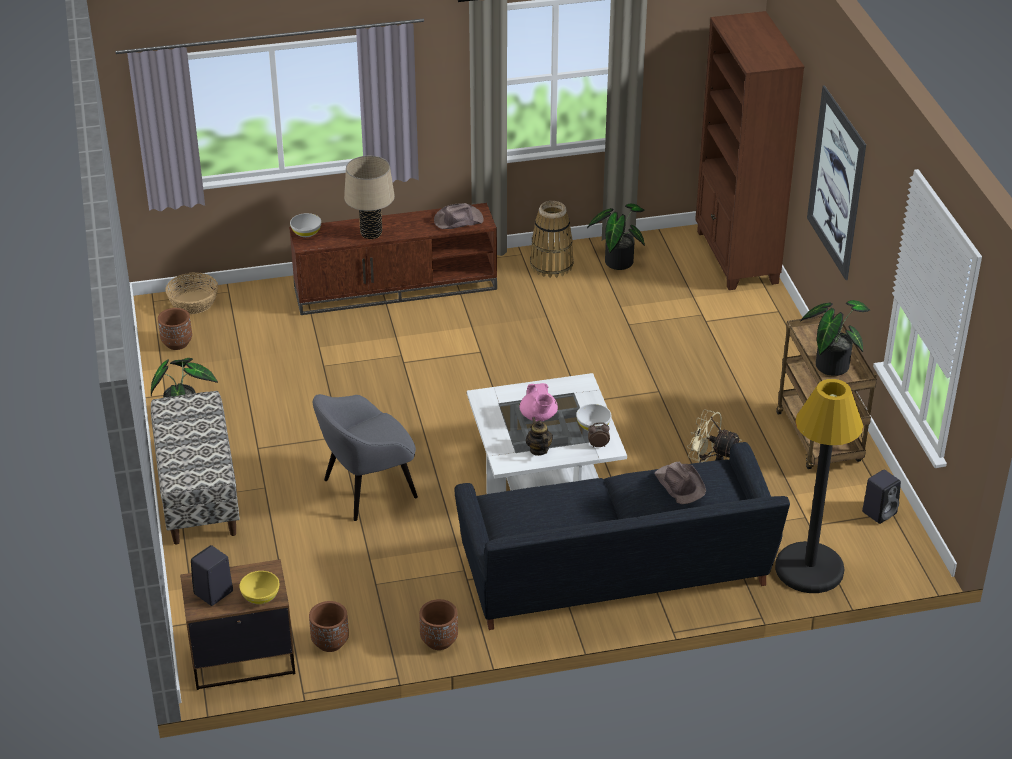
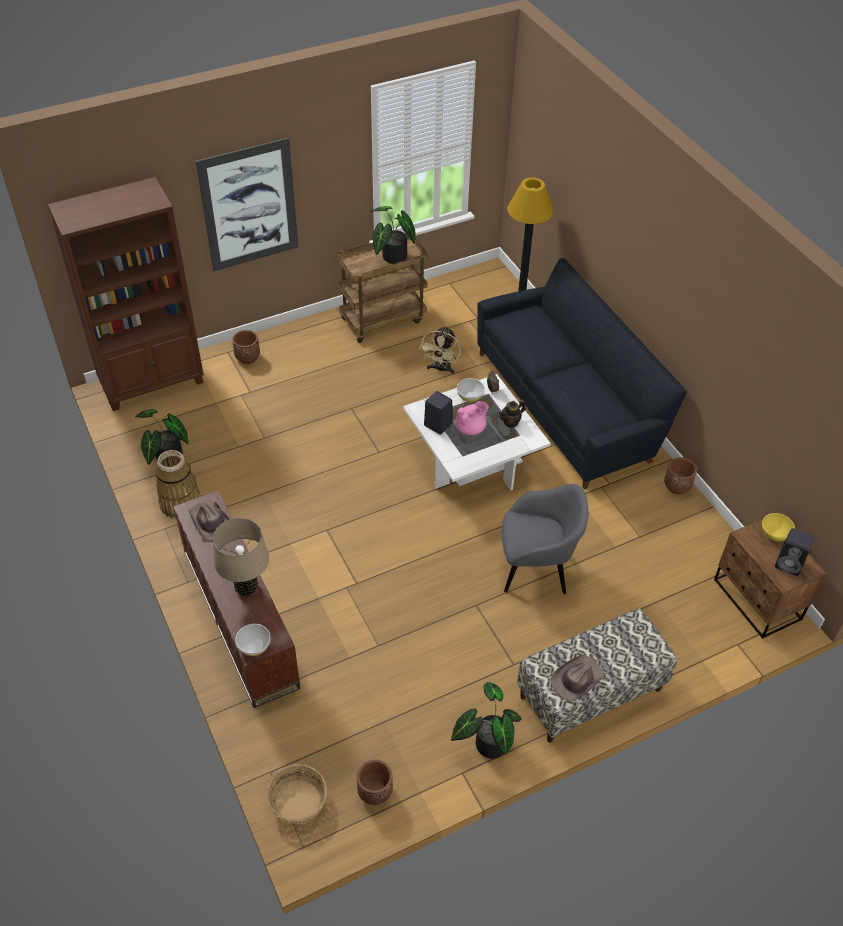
camera: 105 degrees left, 10 degrees up
(330, 642) = (711, 549): brown planter -> brown planter (248, 358)
(368, 489) = (536, 568): grey armchair -> grey armchair turned 45 degrees counterclockwise
(680, 484) = (532, 332): brown hat -> brown hat (576, 679)
(879, 512) = (450, 288): black speaker -> black speaker (437, 424)

